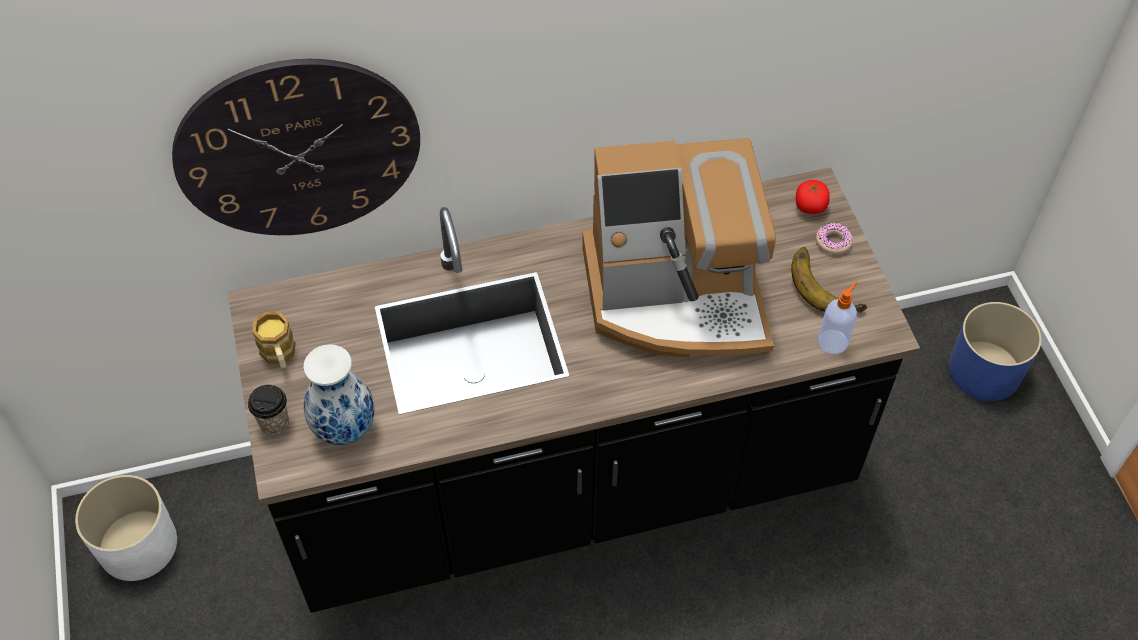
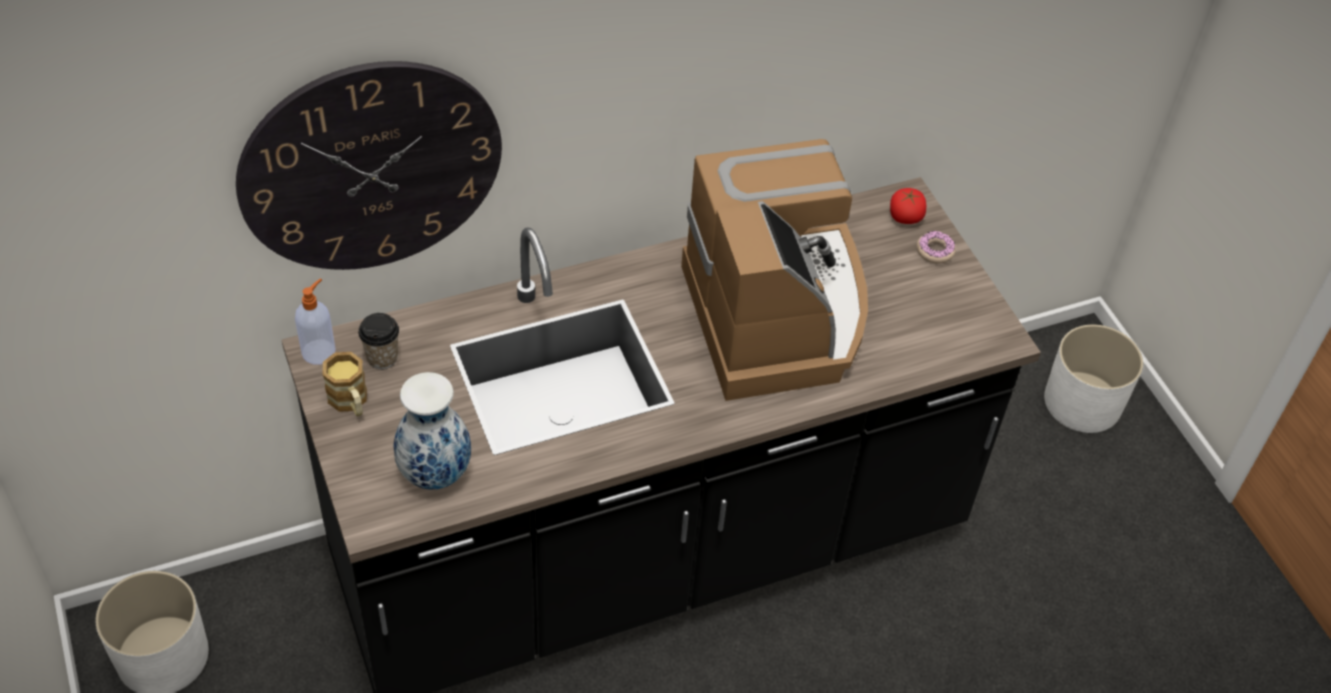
camera: 10 degrees left, 5 degrees down
(274, 422) = (355, 473): cup -> cup (382, 357)
(676, 297) = (778, 316): coffee machine -> coffee machine turned 90 degrees counterclockwise
(826, 283) = (934, 293): banana -> none
(833, 341) = (950, 350): soap dispenser -> soap dispenser (319, 351)
(985, 371) = (1083, 402): blue planter -> white planter

